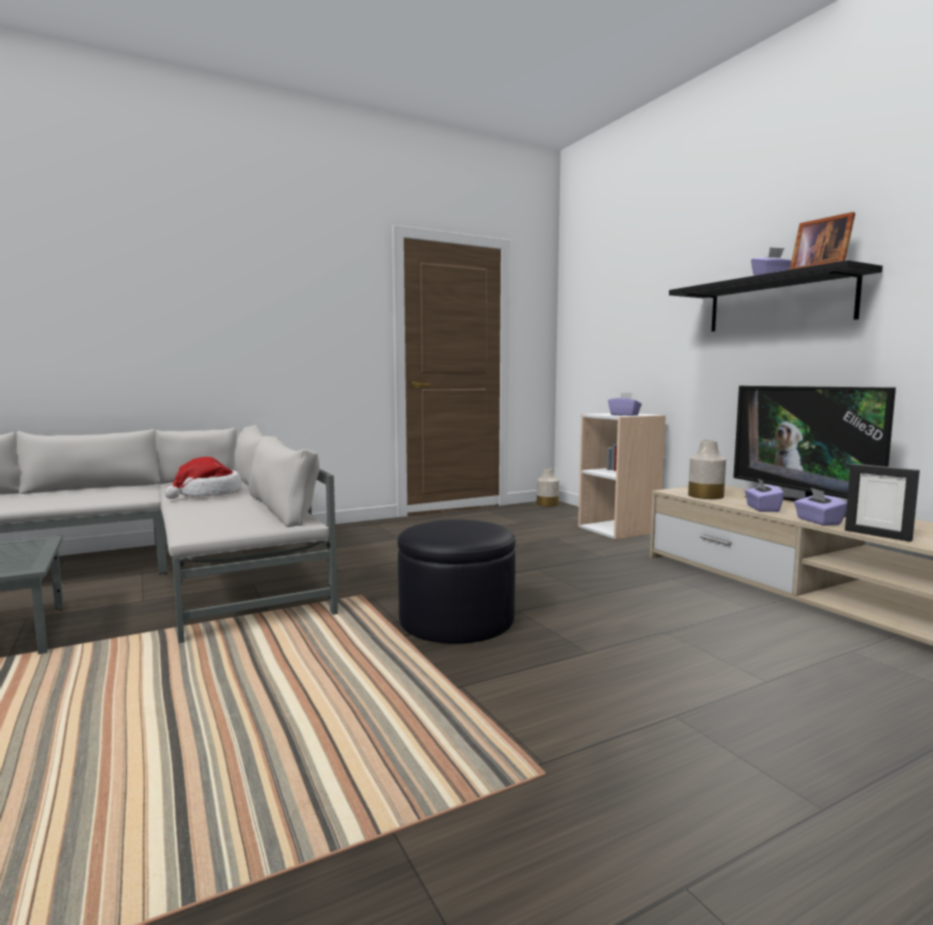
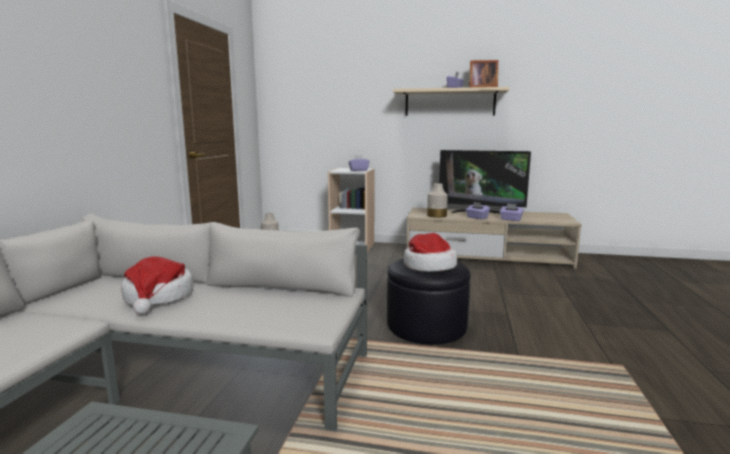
camera: 50 degrees left, 5 degrees up
(445, 529) = (428, 266): none -> hat
(778, 303) = (449, 102): black shelf -> beige shelf
(878, 535) = (542, 221): picture frame -> none

